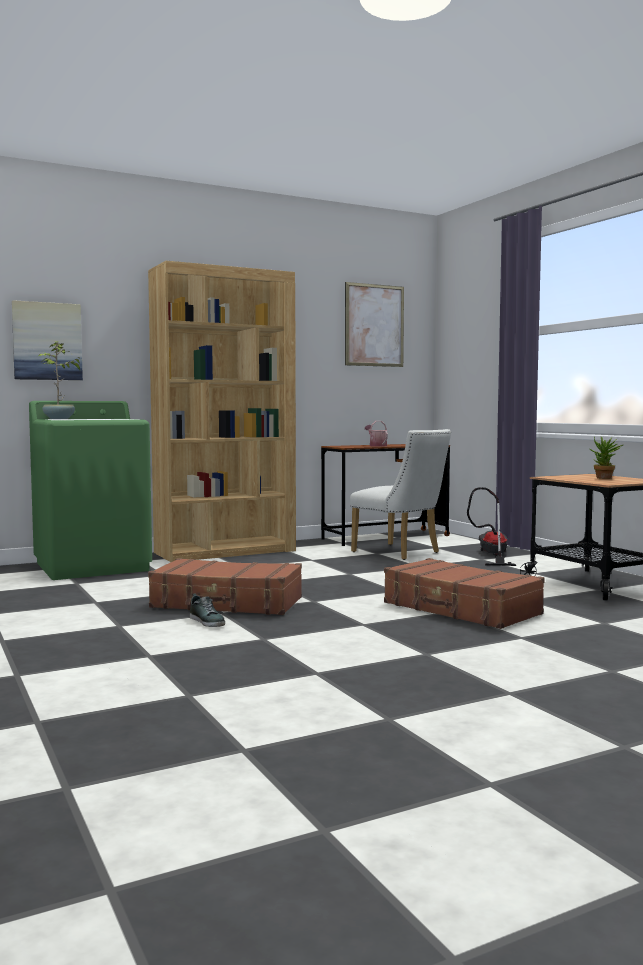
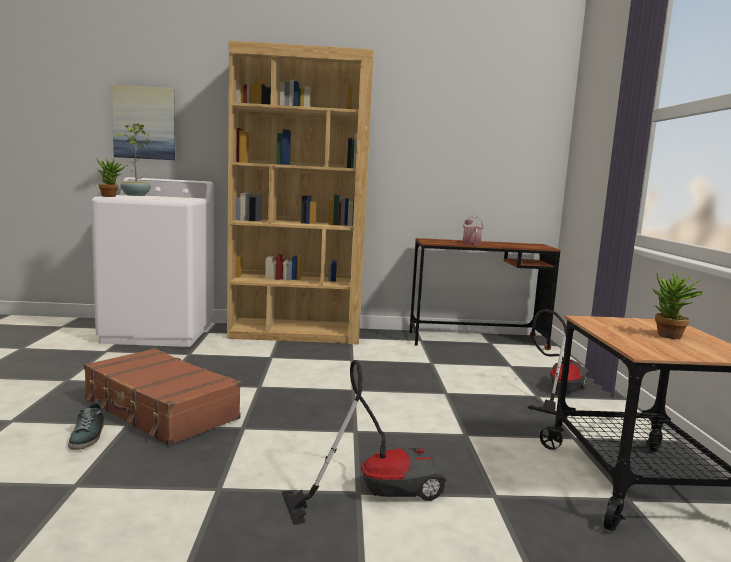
camera: 25 degrees right, 5 degrees up
(59, 419) = (112, 196): none -> potted plant
(93, 566) = (159, 332): green washing machine -> white washing machine
(374, 325) = (492, 111): picture -> none
(401, 553) = (458, 367): white chair -> none
(461, 609) = (376, 491): brown suitcase -> vacuum cleaner

